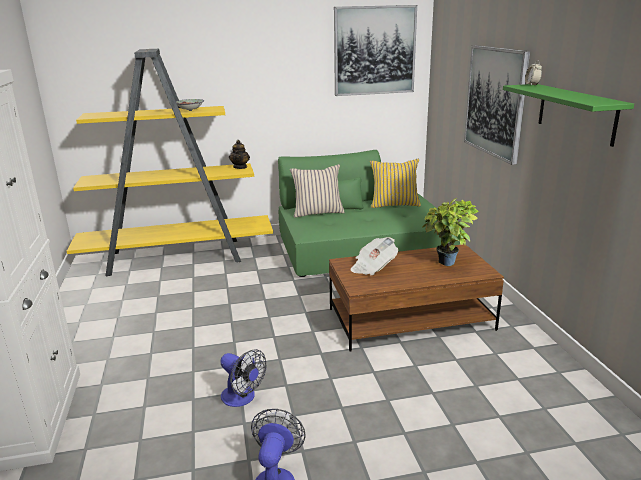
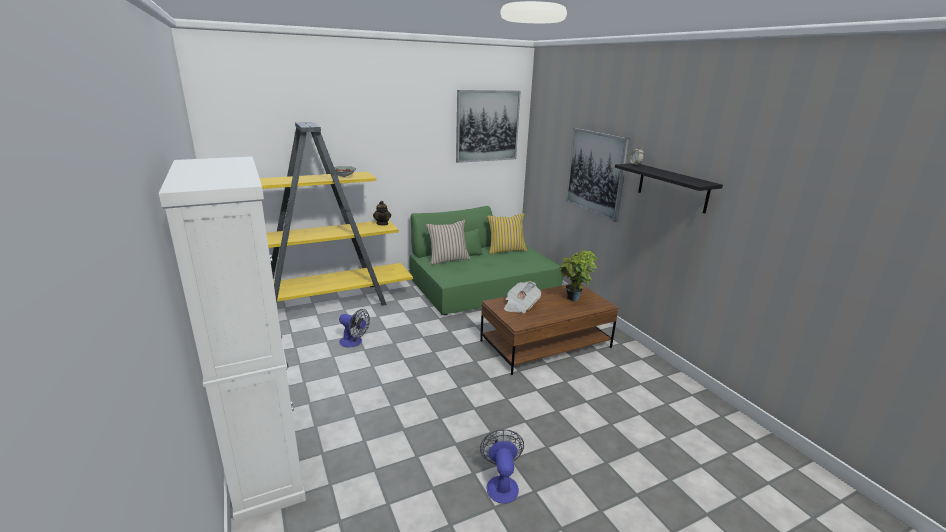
camera: 15 degrees left, 0 degrees up
(242, 398) = (444, 423): fan -> fan (354, 342)
(576, 113) = (672, 187): green shelf -> black shelf

